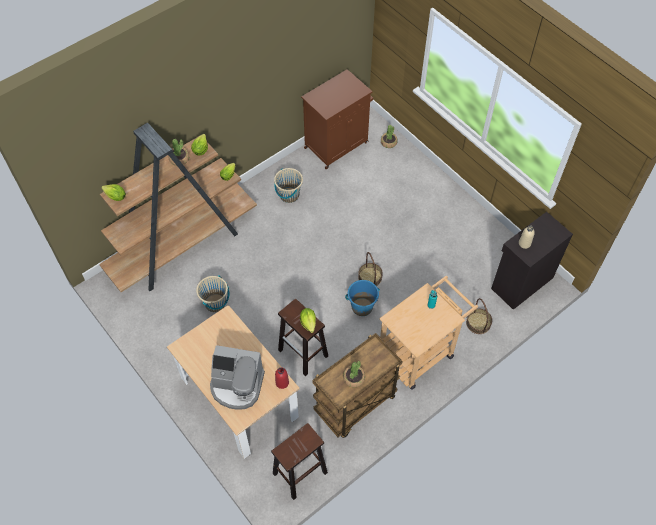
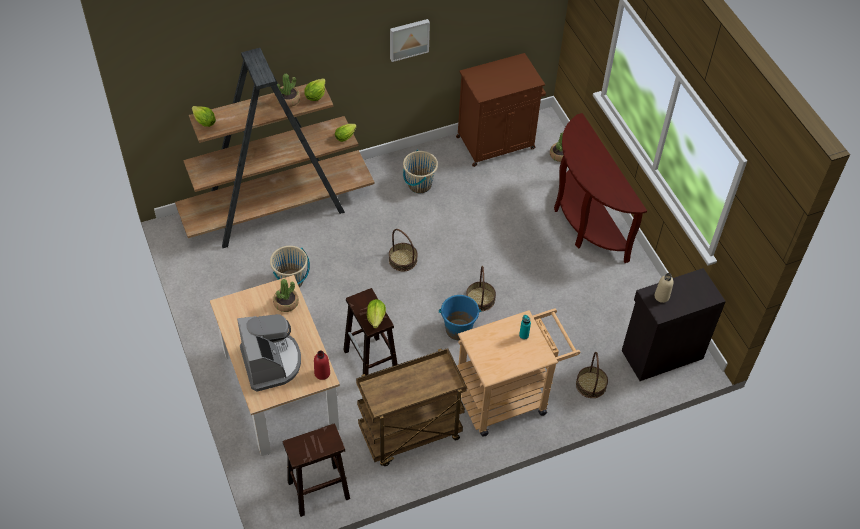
camera: 15 degrees right, 5 degrees down
(237, 385) = (271, 362): coffee machine -> coffee machine turned 135 degrees counterclockwise
(260, 82) = (408, 39): none -> picture
(298, 261) = (402, 260): none -> basket
(354, 378) = (405, 390): potted plant -> potted plant (286, 303)
(427, 191) = (585, 221): none -> brown console table

